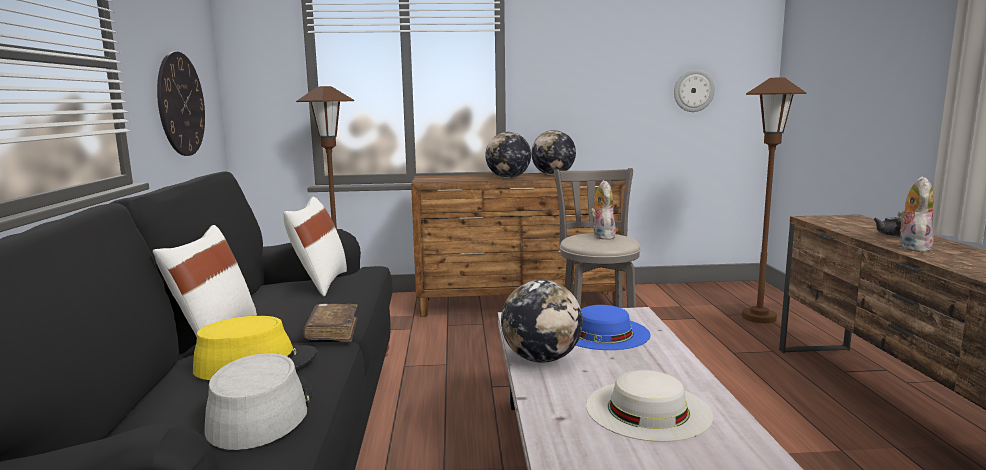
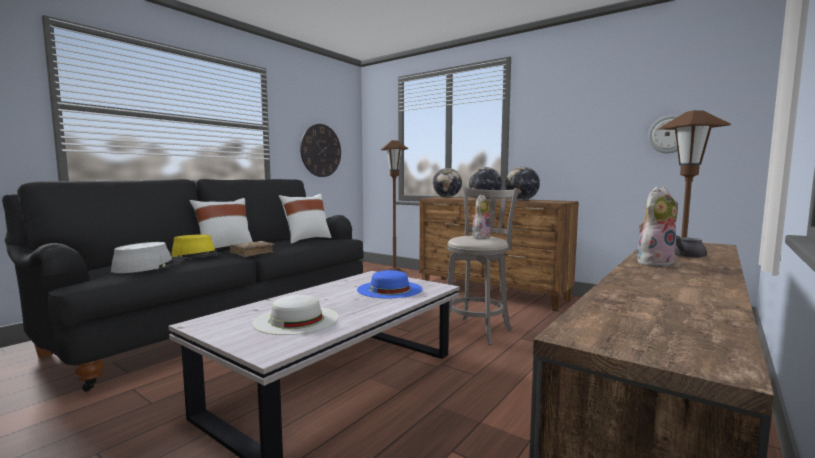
camera: 40 degrees right, 5 degrees down
(541, 359) = (324, 290): globe -> globe (447, 197)

